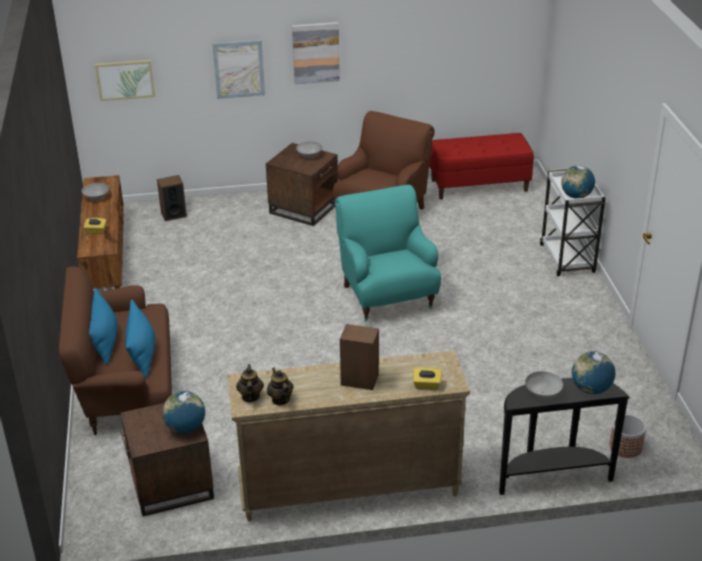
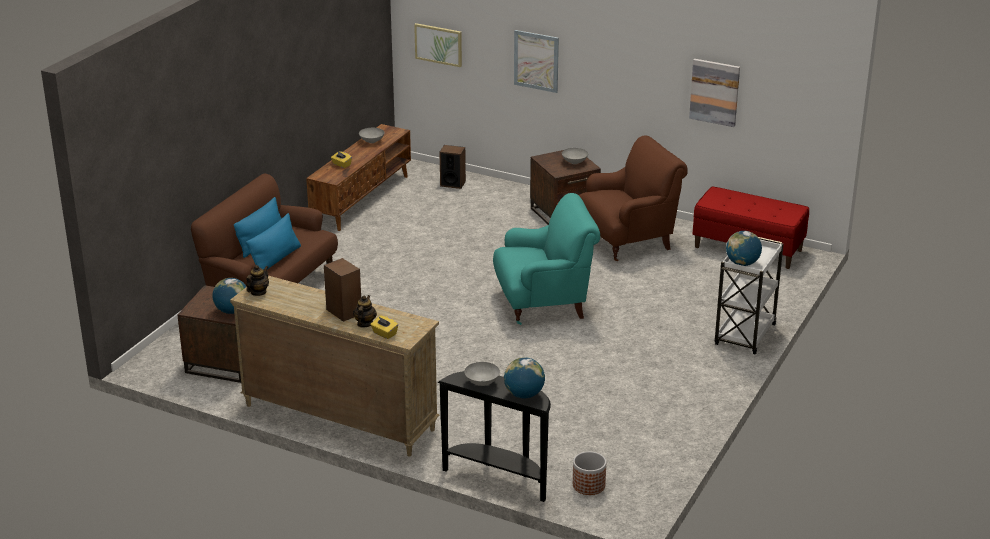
camera: 35 degrees right, 5 degrees down
(280, 399) = (275, 302): teapot -> teapot (364, 323)
(316, 52) = (607, 63): picture -> picture (714, 92)
(387, 296) = (544, 304): turquoise armchair -> turquoise armchair turned 60 degrees clockwise

